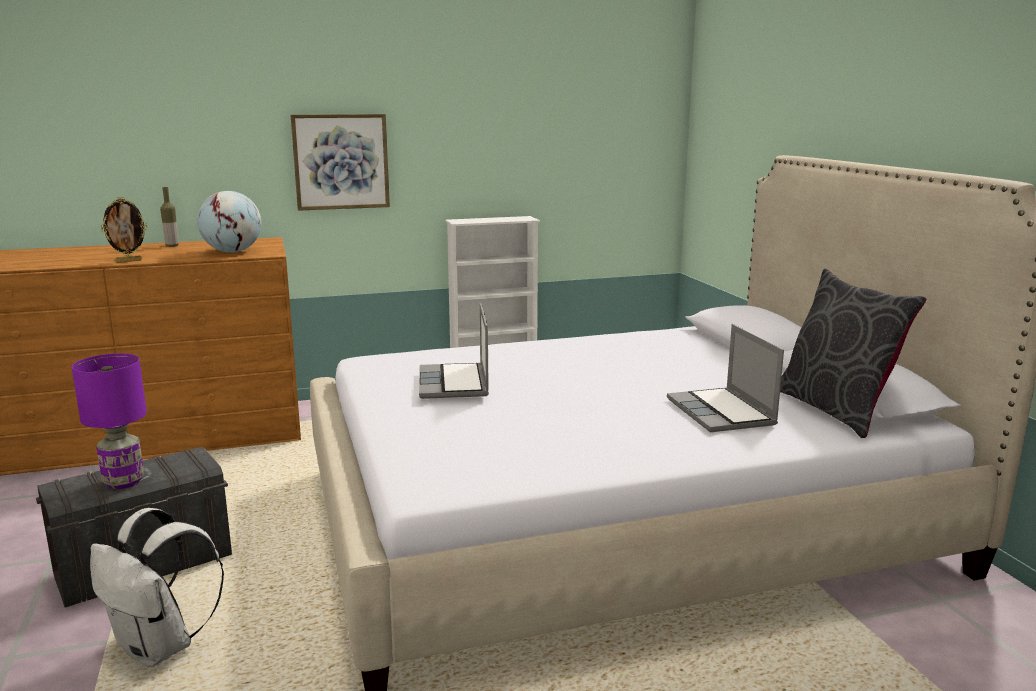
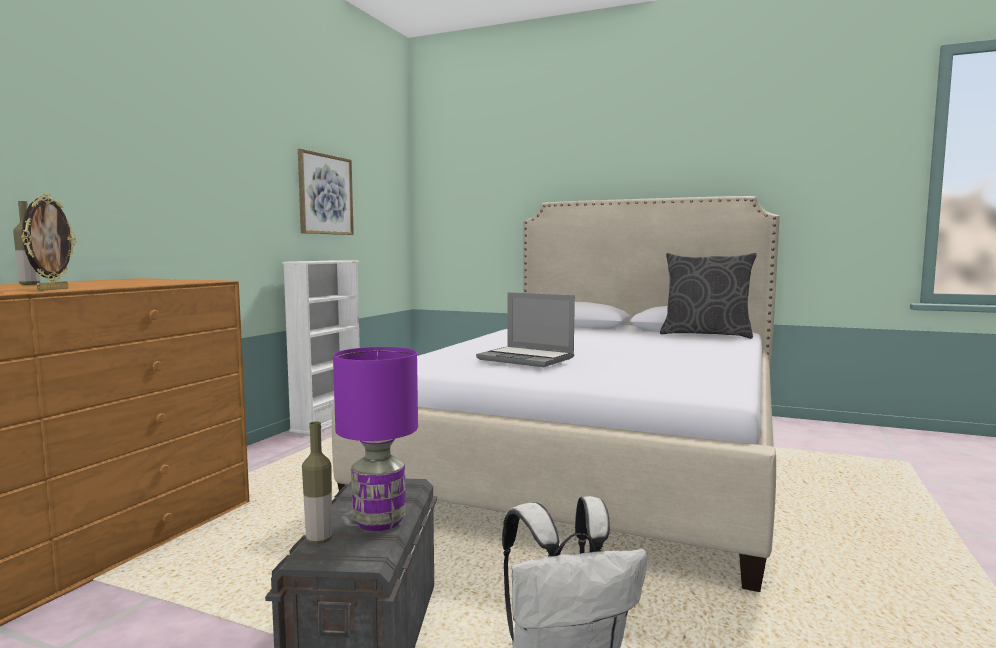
camera: 50 degrees left, 10 degrees down
(83, 478) = (319, 540): none -> bottle
(232, 252) = (156, 282): globe -> none
(341, 161) = (194, 196): picture -> picture (325, 194)
(722, 412) = (680, 343): laptop -> none

